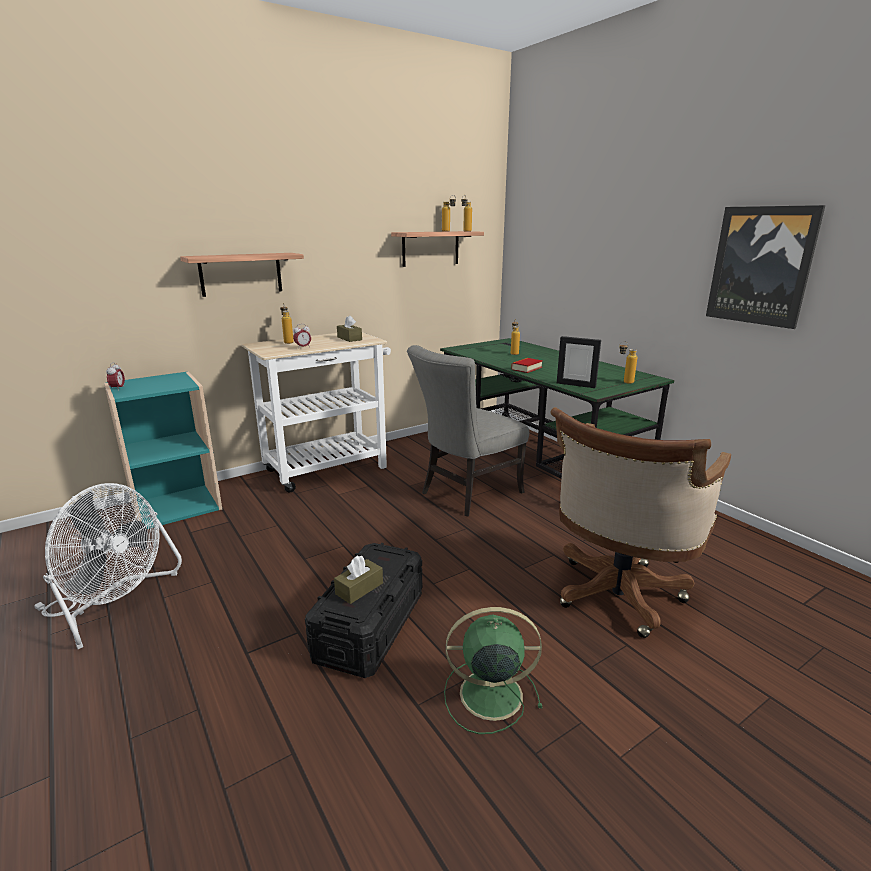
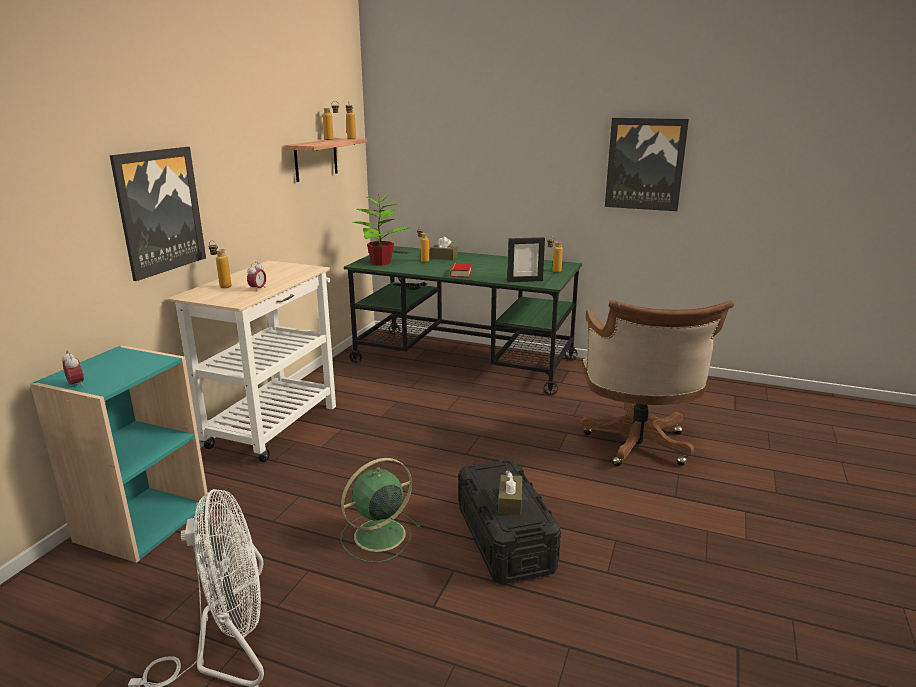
camera: 35 degrees left, 0 degrees up
(241, 274) = (159, 211): shelf -> picture
(349, 338) = (284, 271): brown tissue box -> brown tissue box (444, 257)
(466, 494) = (442, 407): grey chair -> none
(474, 349) = (380, 263): none -> potted plant
(488, 694) = (640, 542): green fan -> green fan (377, 536)

